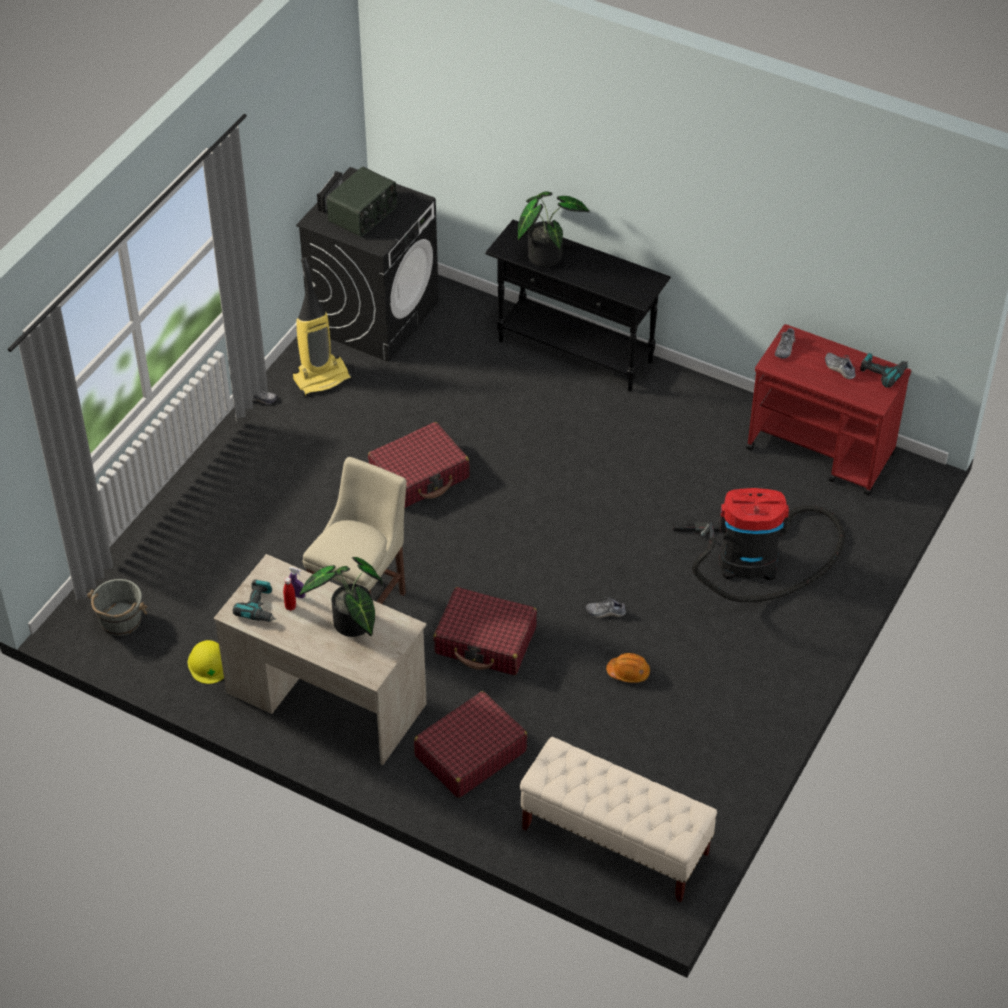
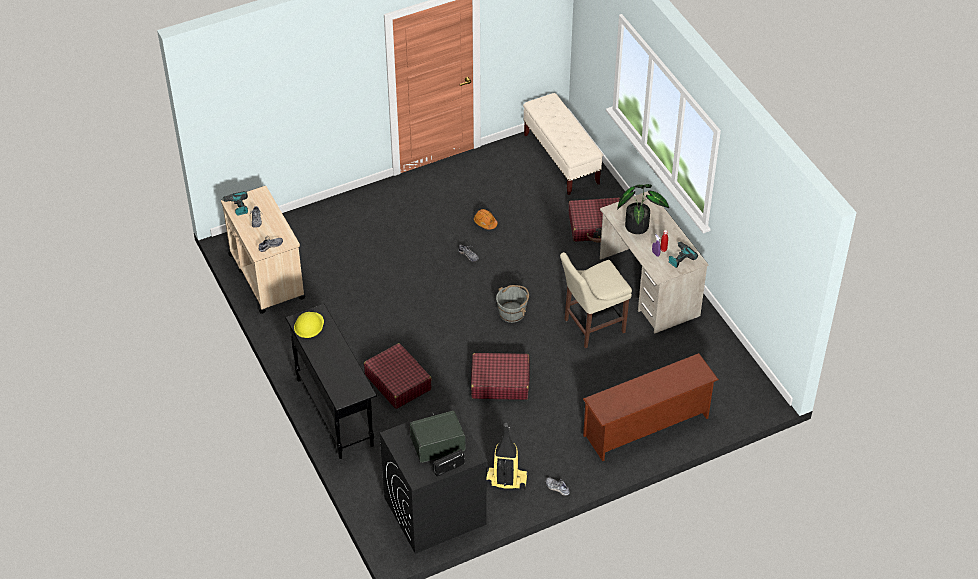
camera: 145 degrees left, 0 degrees up
(120, 621) = (735, 385): grey bucket -> grey bucket (512, 312)
(201, 514) = (647, 427): none -> brown shoe rack
(209, 663) = (699, 336): yellow hard hat -> yellow hard hat (309, 325)
(486, 641) = (543, 273): red suitcase -> red suitcase (398, 382)
(546, 253) = (341, 372): potted plant -> none
(755, 561) = (366, 240): vacuum cleaner -> none
(821, 452) = (266, 276): red cart -> beige cart

